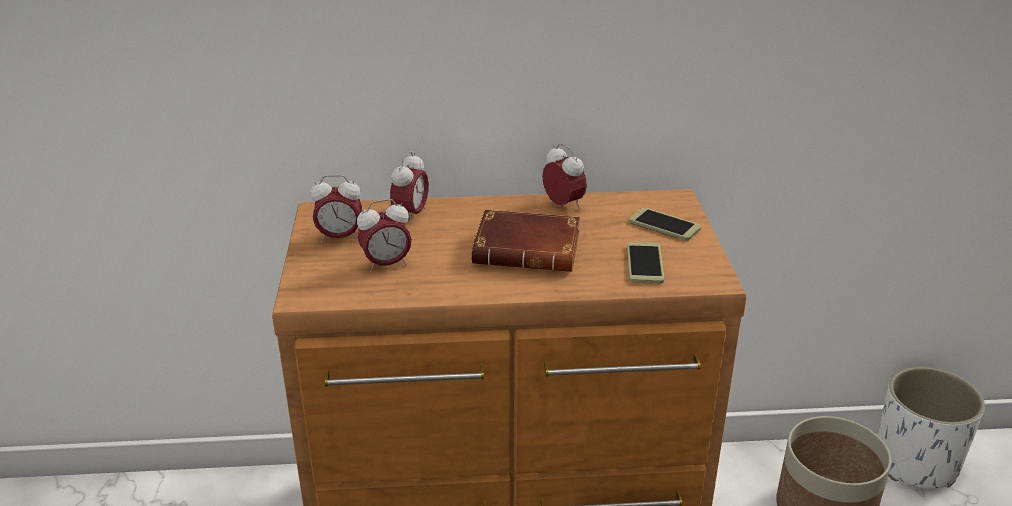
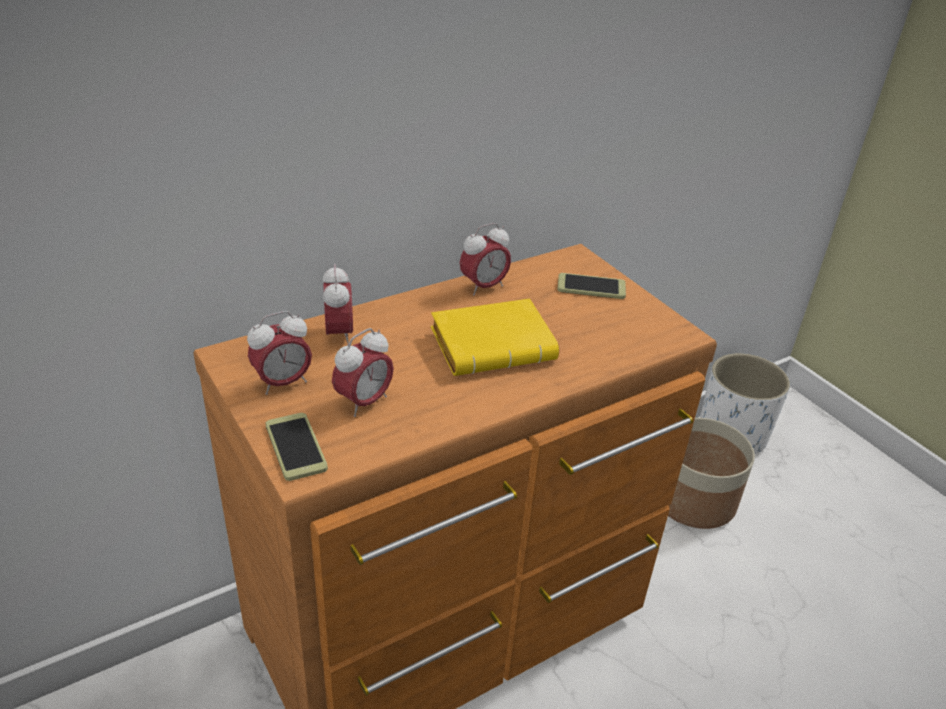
camera: 30 degrees left, 5 degrees up
(530, 249) = (494, 344): brown book -> yellow book
(563, 205) = (483, 287): alarm clock -> alarm clock turned 120 degrees clockwise
(644, 264) = (610, 332): phone -> phone (296, 447)

